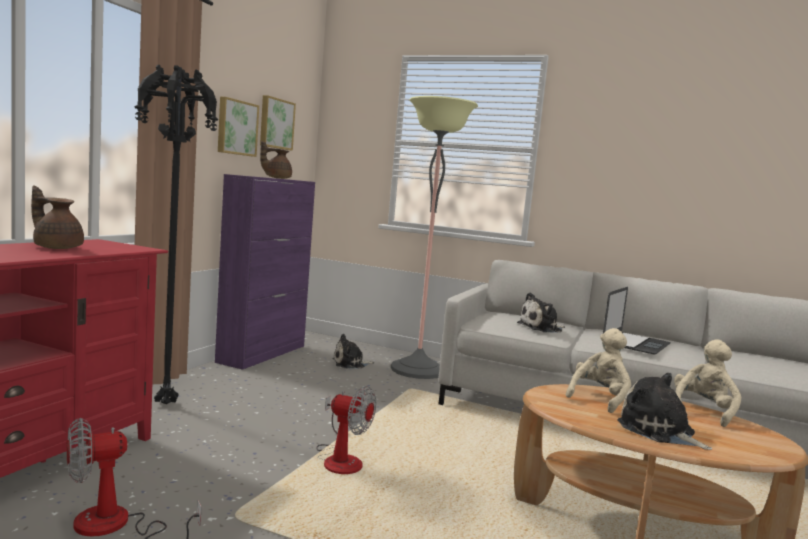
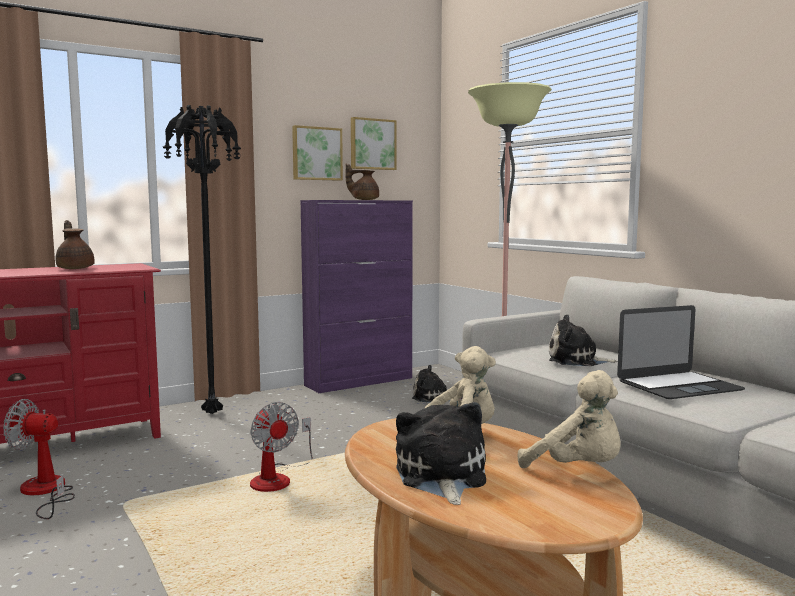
camera: 35 degrees right, 0 degrees up
(703, 411) = (578, 469): beige plush toy -> beige plush toy turned 60 degrees clockwise

